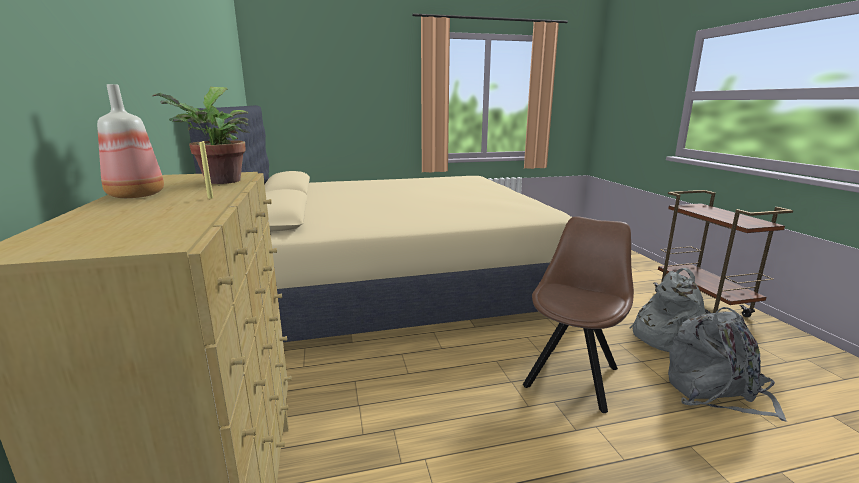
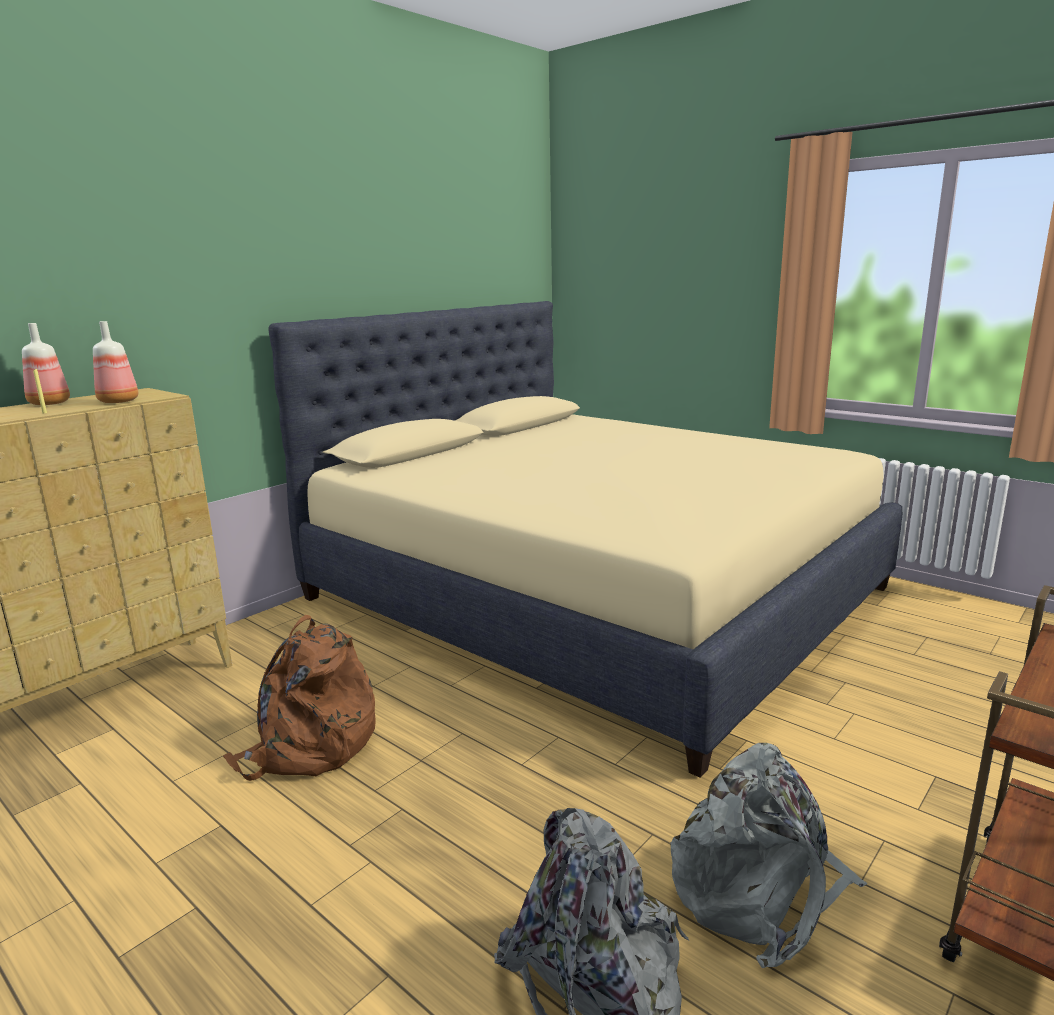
camera: 55 degrees right, 0 degrees up
(220, 182) = (118, 401): potted plant -> bottle
(455, 418) = (309, 746): none -> brown backpack
(572, 377) = (483, 809): brown chair -> none

